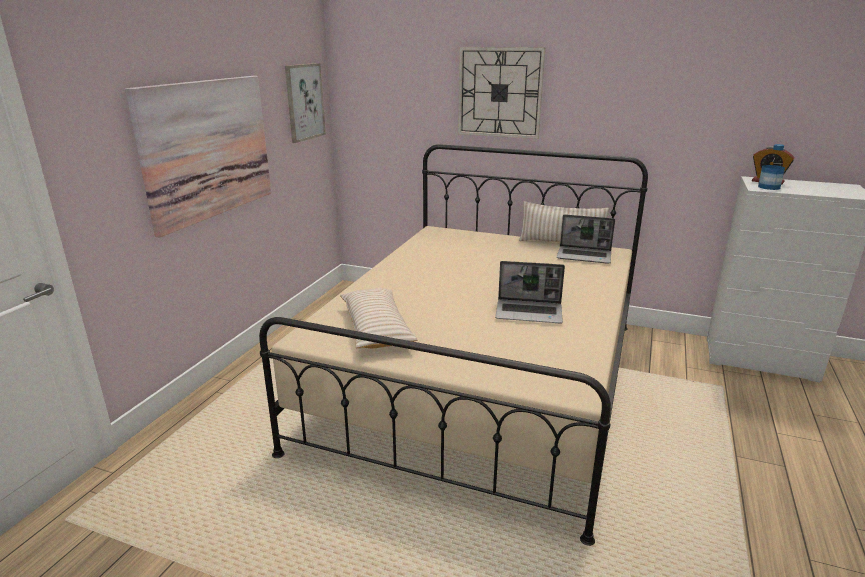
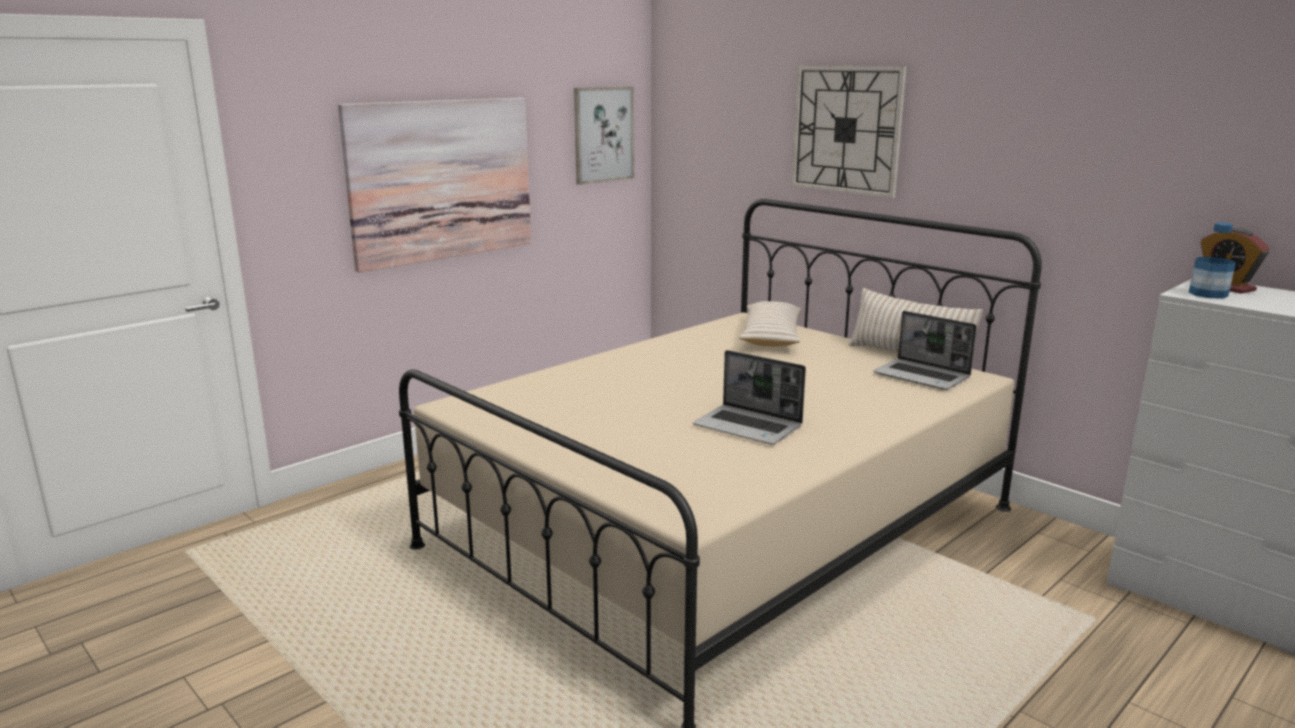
camera: 25 degrees right, 5 degrees down
(376, 328) = (540, 410): beige pillow -> beige pillow (771, 336)

